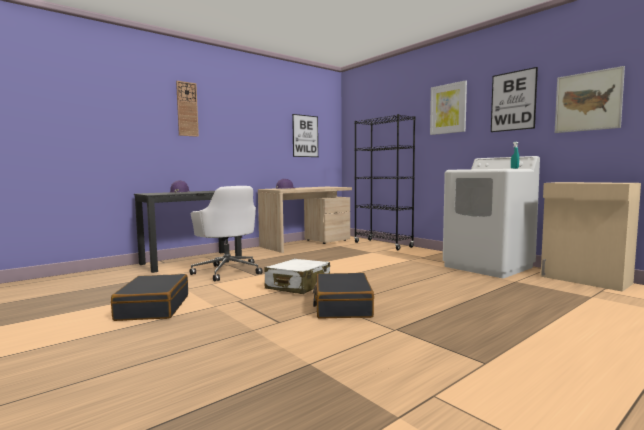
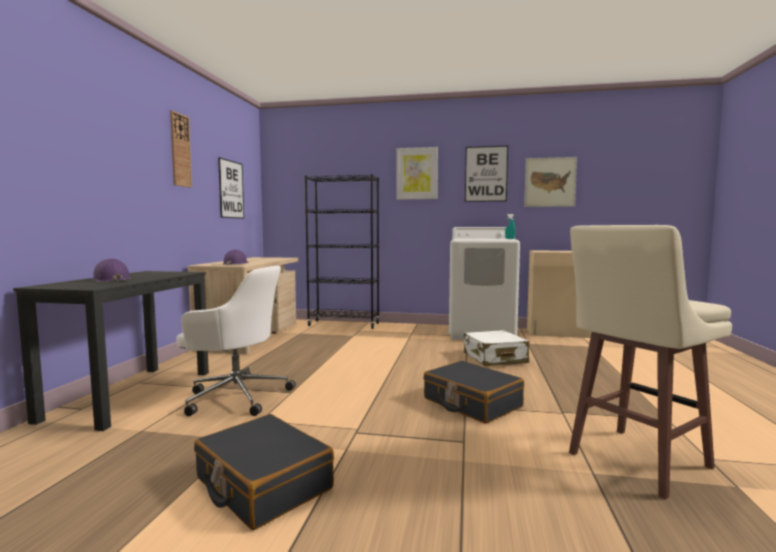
camera: 40 degrees left, 0 degrees up
(187, 109) = (93, 133): wall clock -> wall clock (180, 150)
(298, 286) = (376, 393): white suitcase -> white suitcase (494, 358)
(361, 371) = (635, 461): none -> beige stool

